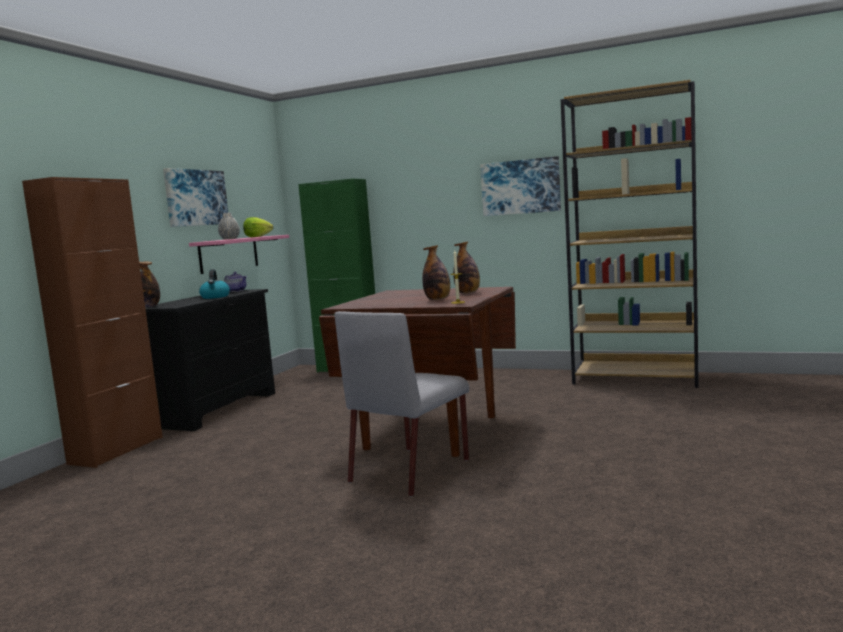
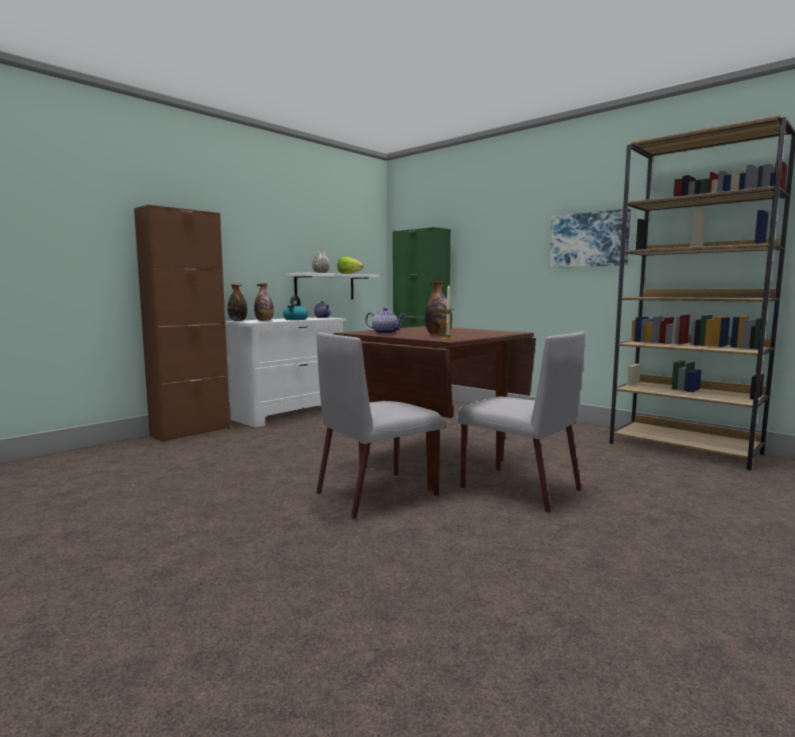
camera: 20 degrees right, 0 degrees up
(195, 198) = (297, 236): picture -> none
(218, 409) = (290, 414): black dresser -> white dresser
(229, 254) = (325, 287): pink shelf -> white shelf
(378, 303) = (385, 333): none -> teapot
(467, 293) = (478, 333): bottle -> bottle (264, 321)
(532, 439) = (518, 489): none -> grey chair

